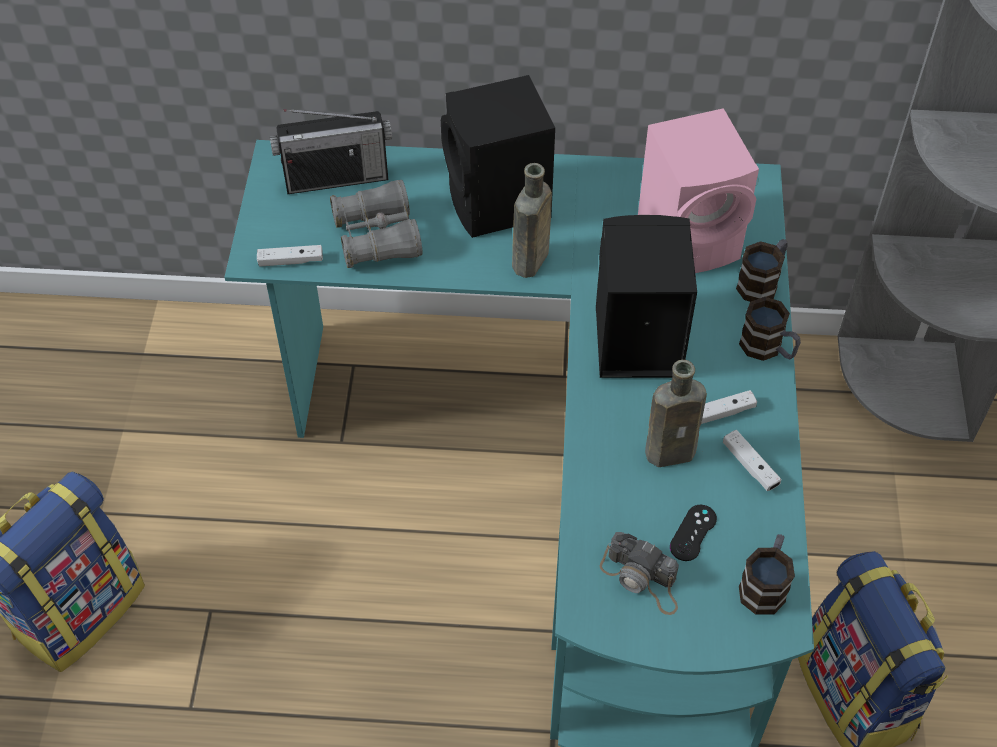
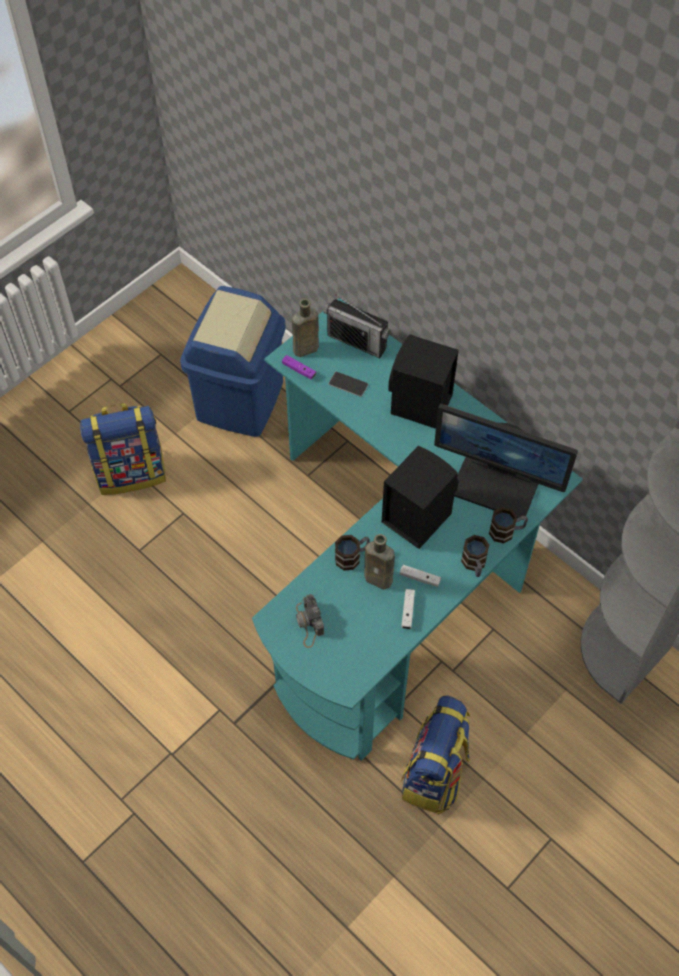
camera: 40 degrees right, 5 degrees up
(156, 409) = (239, 400): none -> blue trash can
(290, 261) = (299, 370): white game controller -> purple game controller
(377, 237) = (348, 384): grey binoculars -> phone
(529, 263) = (405, 444): brown bottle -> brown bottle (304, 350)
(692, 238) = (496, 486): pink speaker -> monitor
(693, 533) = (351, 621): black game controller -> none
(765, 584) = (359, 666): mug -> mug (352, 557)

